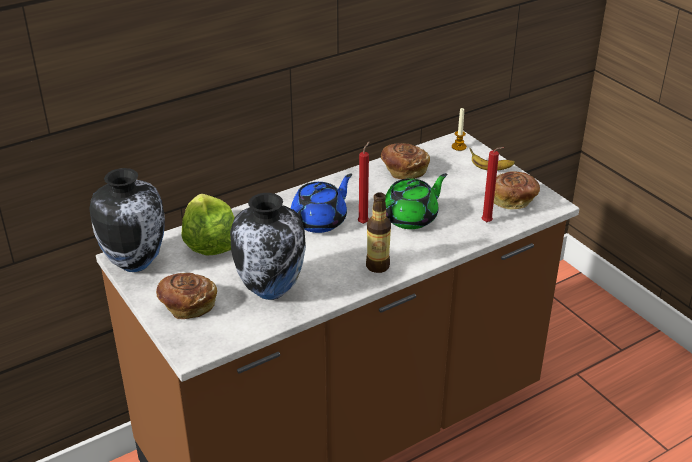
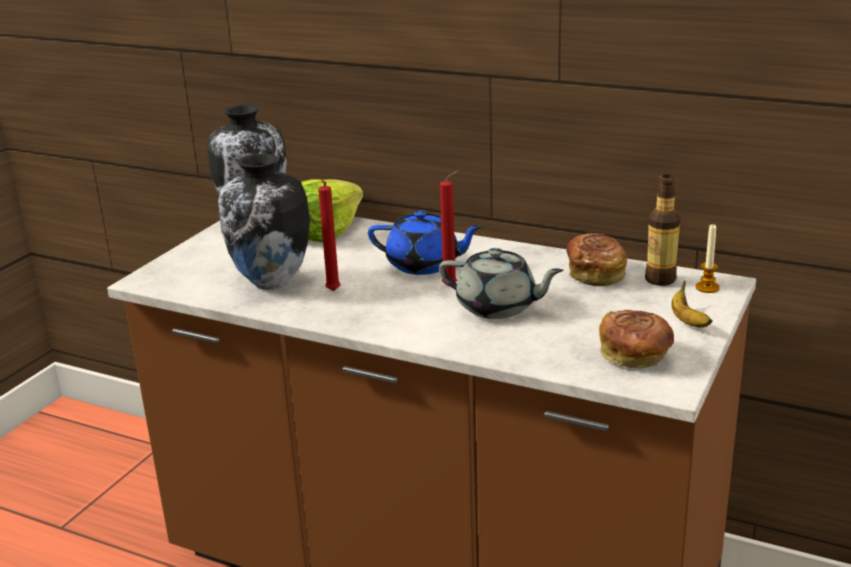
camera: 60 degrees right, 10 degrees down
(187, 305) = (211, 256): bread -> none
(377, 266) = (375, 318): bottle -> bottle (660, 279)
(411, 218) = (498, 307): green teapot -> grey teapot
(488, 223) = (555, 355): red candle -> red candle (332, 292)

